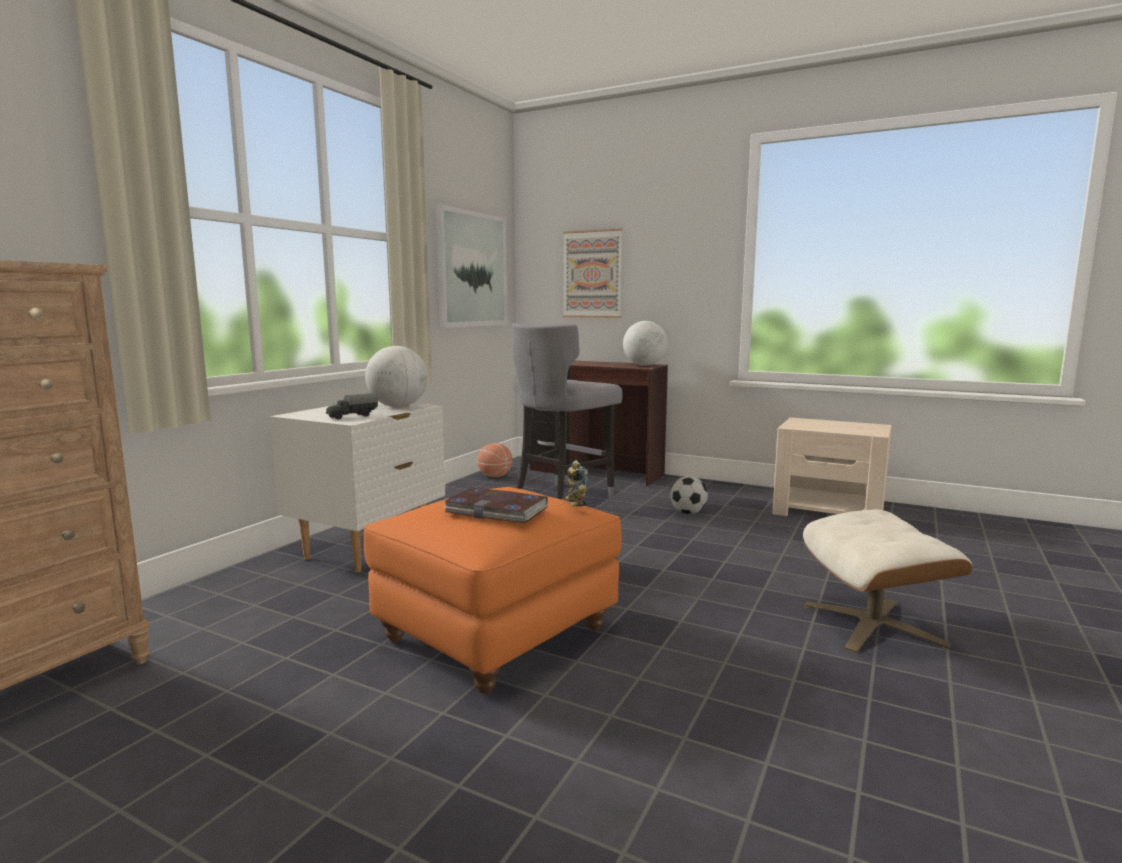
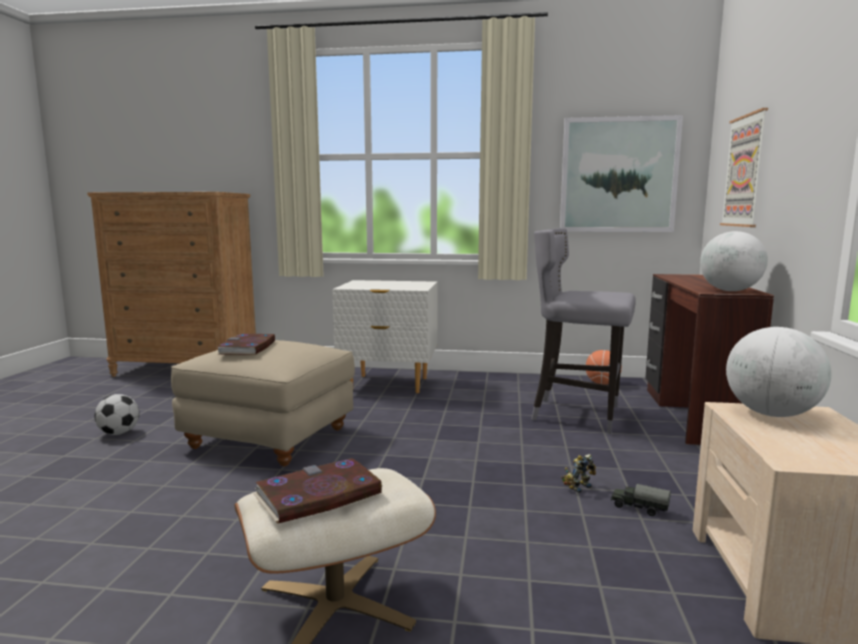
camera: 70 degrees right, 0 degrees up
(351, 416) = (362, 286): toy truck -> toy truck (639, 508)
(398, 406) = (411, 286): globe -> globe (771, 414)
(497, 634) = (270, 438): orange ottoman -> beige ottoman
(574, 503) = (278, 361): toy robot -> toy robot (578, 486)
(688, 513) = (615, 475): football -> football (119, 433)
(899, 530) = (318, 495): none -> book

